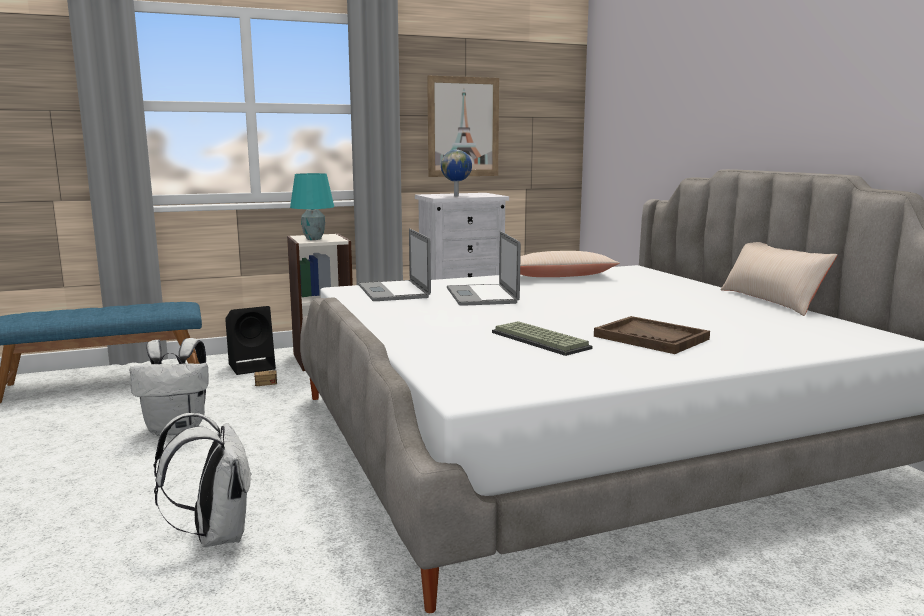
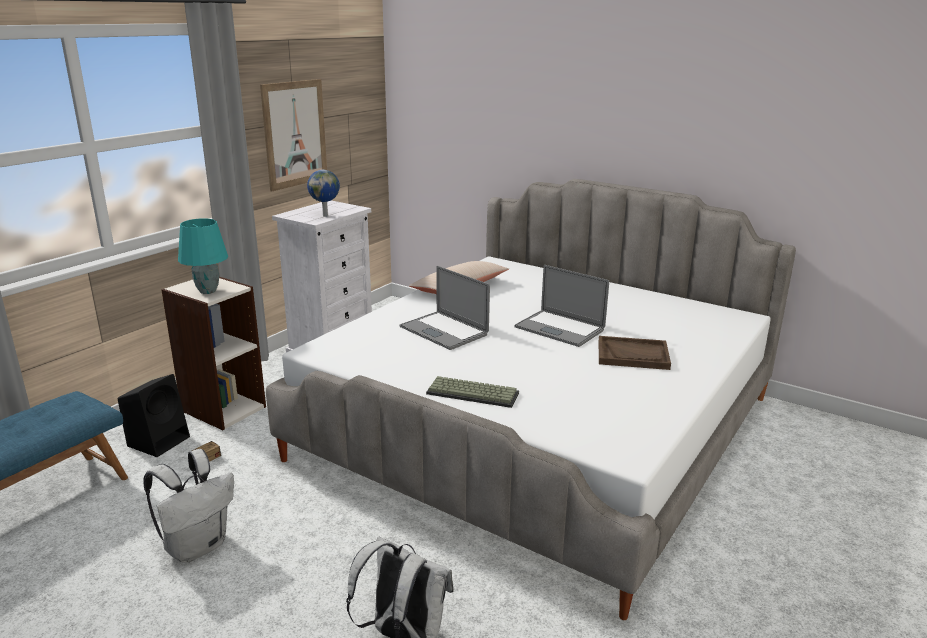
camera: 35 degrees left, 10 degrees up
(393, 291) = (362, 343): laptop -> laptop (559, 328)
(542, 340) = (576, 379): keyboard -> keyboard (474, 393)
(771, 301) = (637, 288): beige pillow -> none

